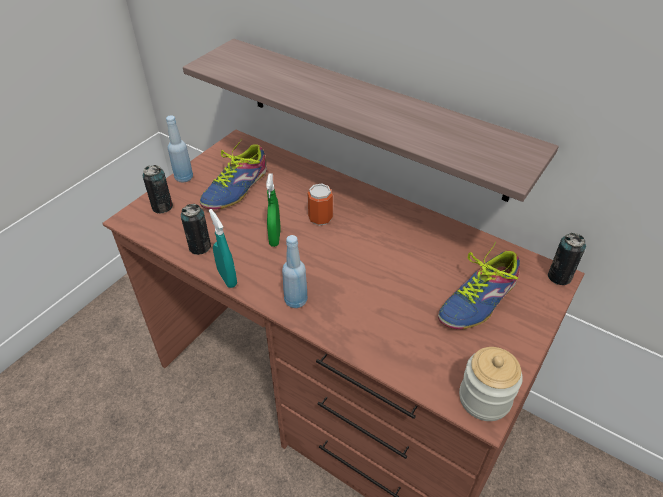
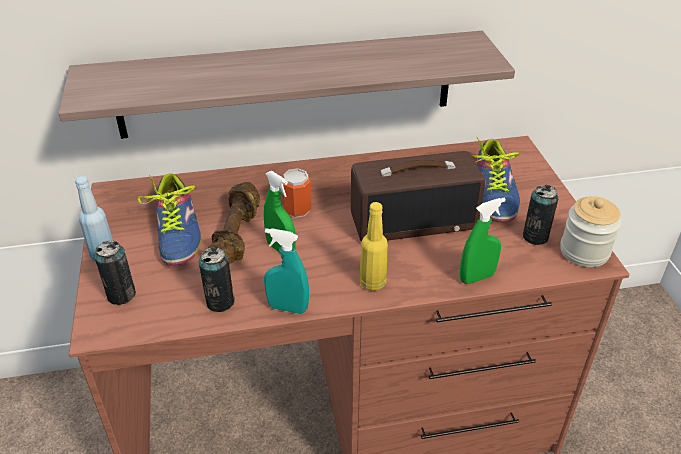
camera: 45 degrees left, 5 degrees down
(263, 212) = (237, 236): none -> brown dumbbell
(296, 300) = (372, 283): blue bottle -> yellow bottle
(369, 351) = (477, 277): none -> green spray bottle
(385, 278) = (414, 220): none -> radio
(559, 277) = (518, 146): can -> can (535, 237)

